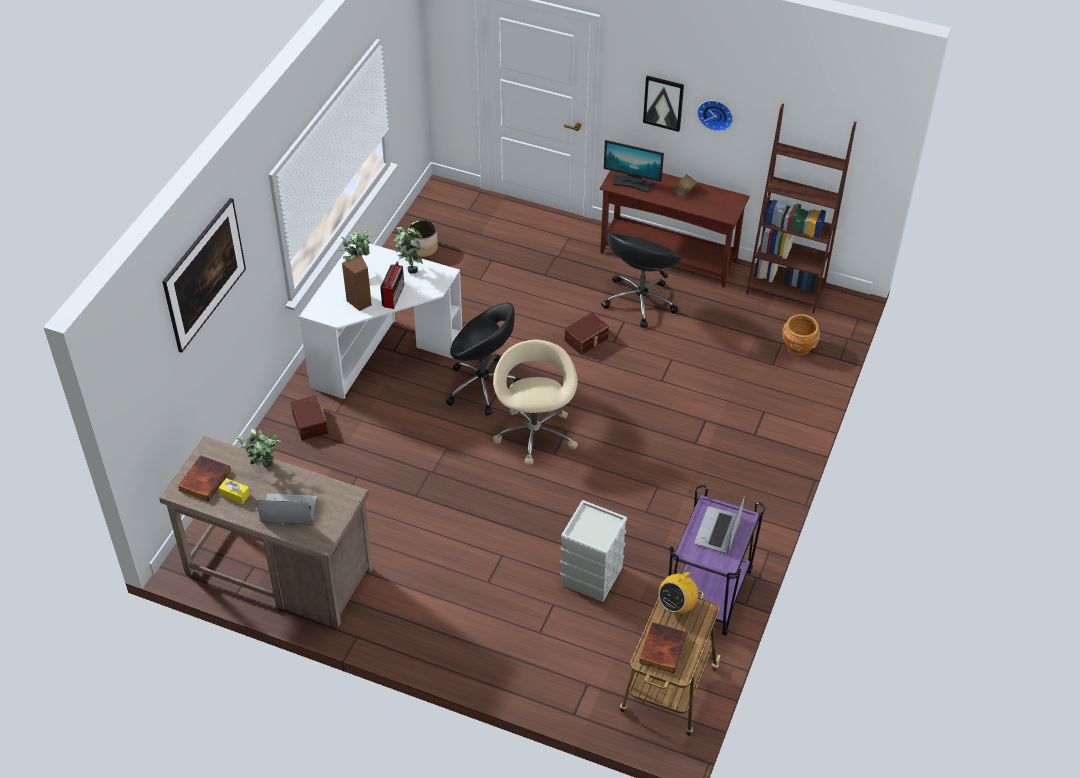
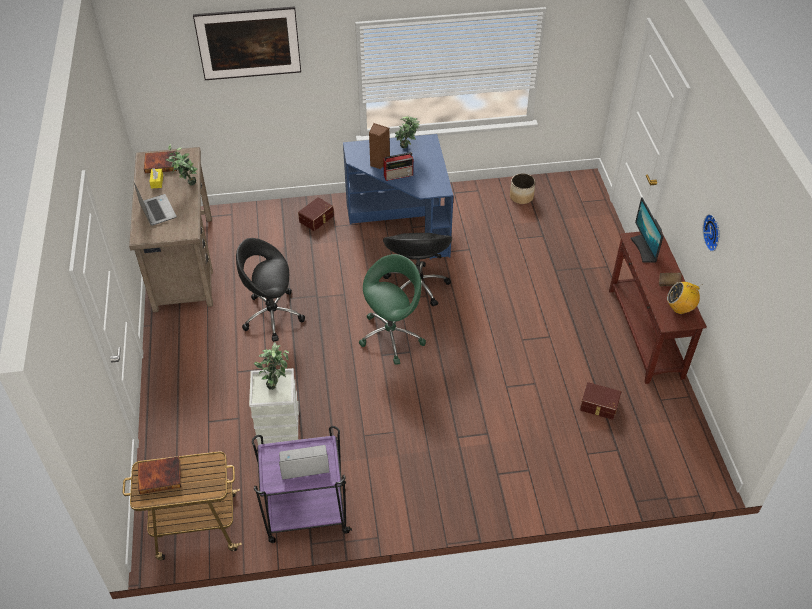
camera: 60 degrees right, 0 degrees up
(382, 356) = (402, 224): white desk -> blue desk
(410, 268) = (432, 171): potted plant -> potted plant (275, 382)
(535, 434) = (392, 336): beige office chair -> green office chair
(587, 339) = (511, 323): brown storage box -> brown storage box (599, 406)
(639, 303) = (577, 337): black office chair -> black office chair (271, 315)
(663, 102) = (694, 197): picture -> none
(677, 605) = (210, 468): radio -> radio (680, 308)
(785, 290) = (682, 427): brown bookcase -> none
(799, 346) = (624, 464): brown planter -> none

